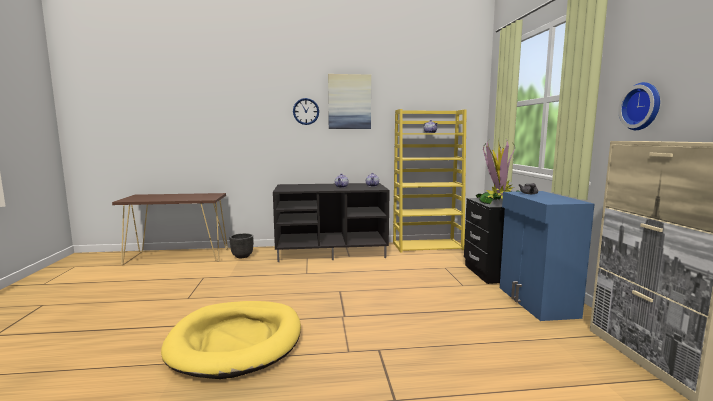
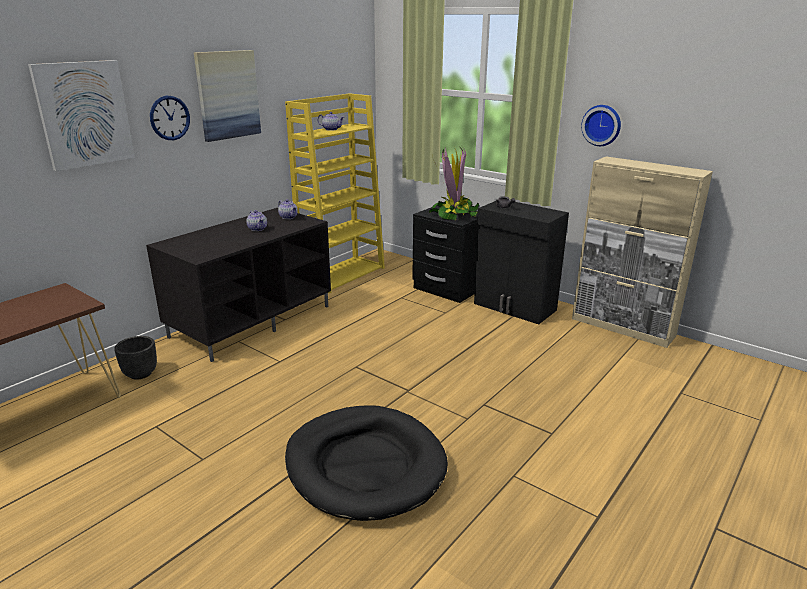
camera: 45 degrees left, 15 degrees up
(236, 341) = (365, 465): yellow dog bed -> black dog bed
(254, 103) = (84, 114): none -> picture
(536, 302) = (514, 307): blue cabinet -> black cabinet

